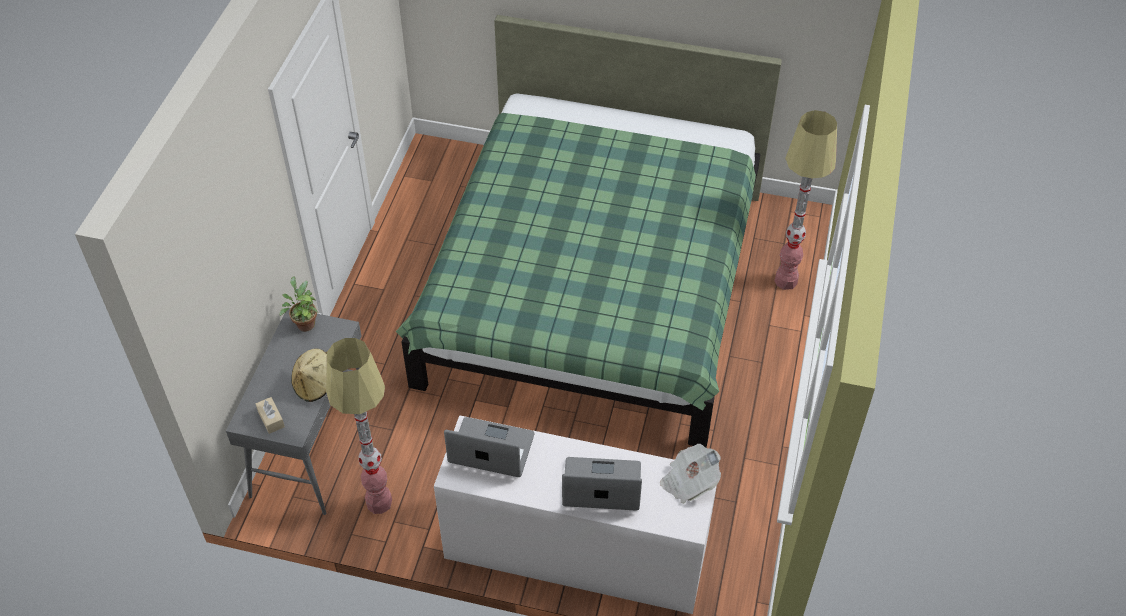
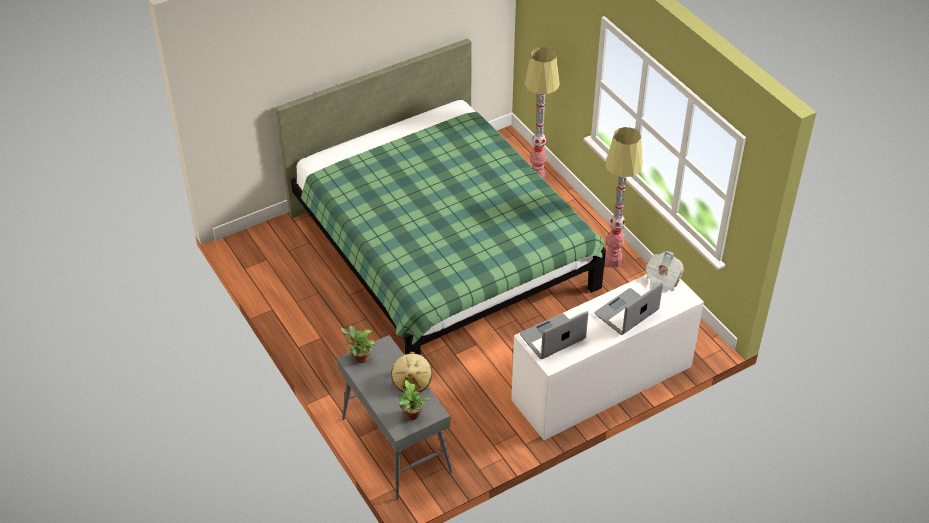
camera: 45 degrees left, 5 degrees down
(271, 419) = (412, 416): beige tissue box -> potted plant
(379, 502) = (473, 443): floor lamp -> floor lamp (613, 261)

